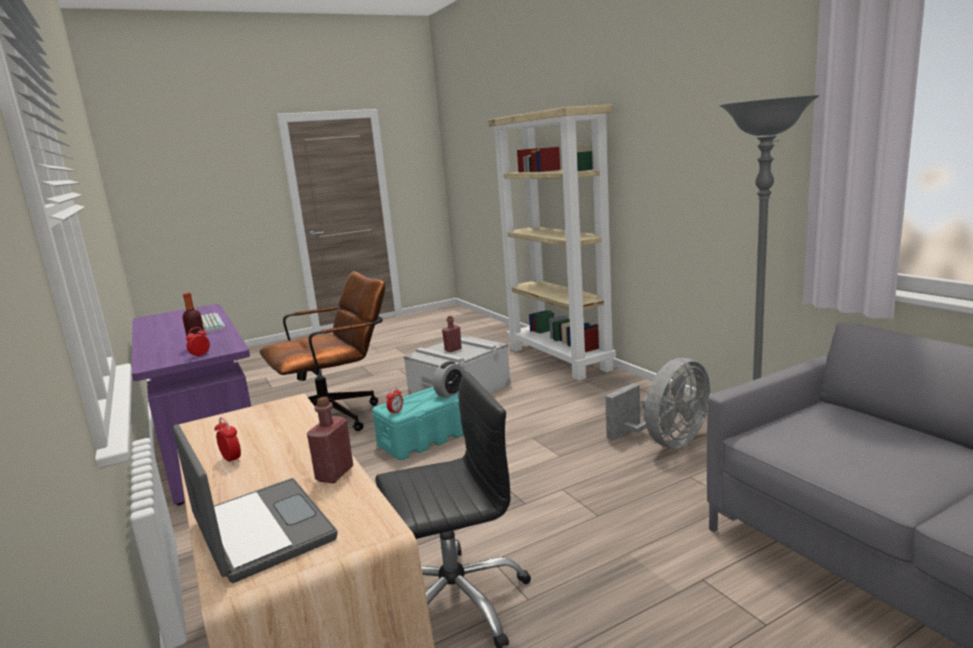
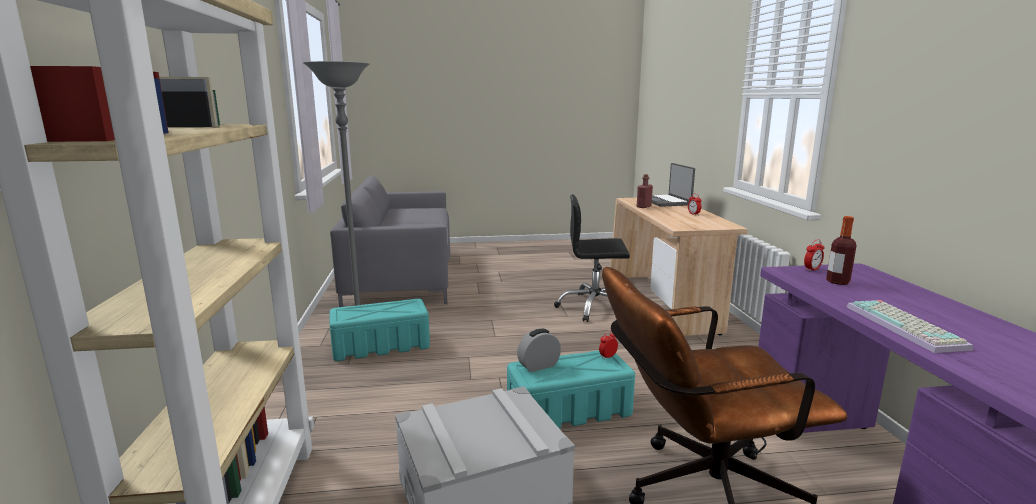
camera: 160 degrees left, 0 degrees up
(453, 349) = (485, 430): red bottle -> none
(666, 442) = (380, 346): grey fan -> turquoise storage box

